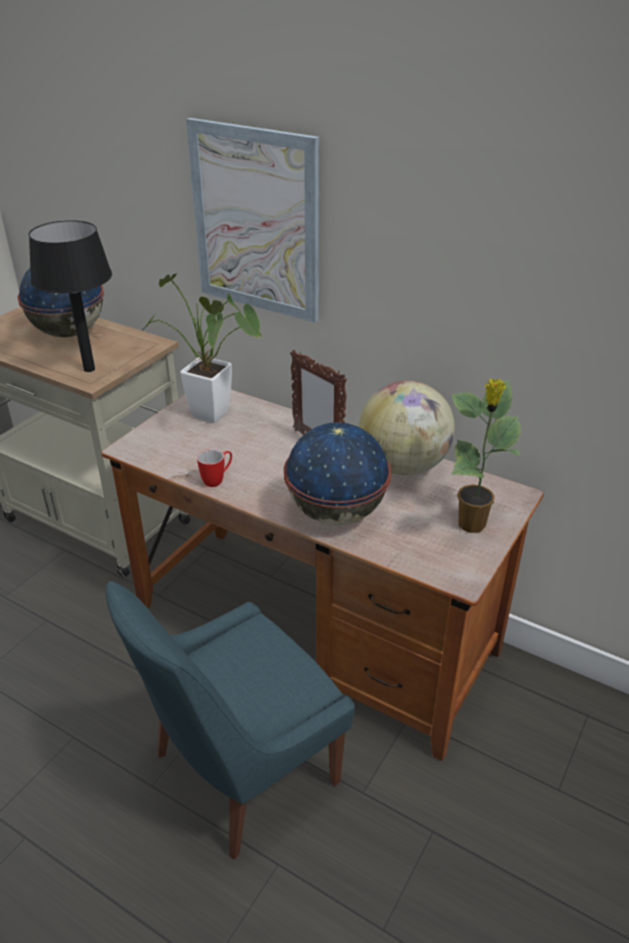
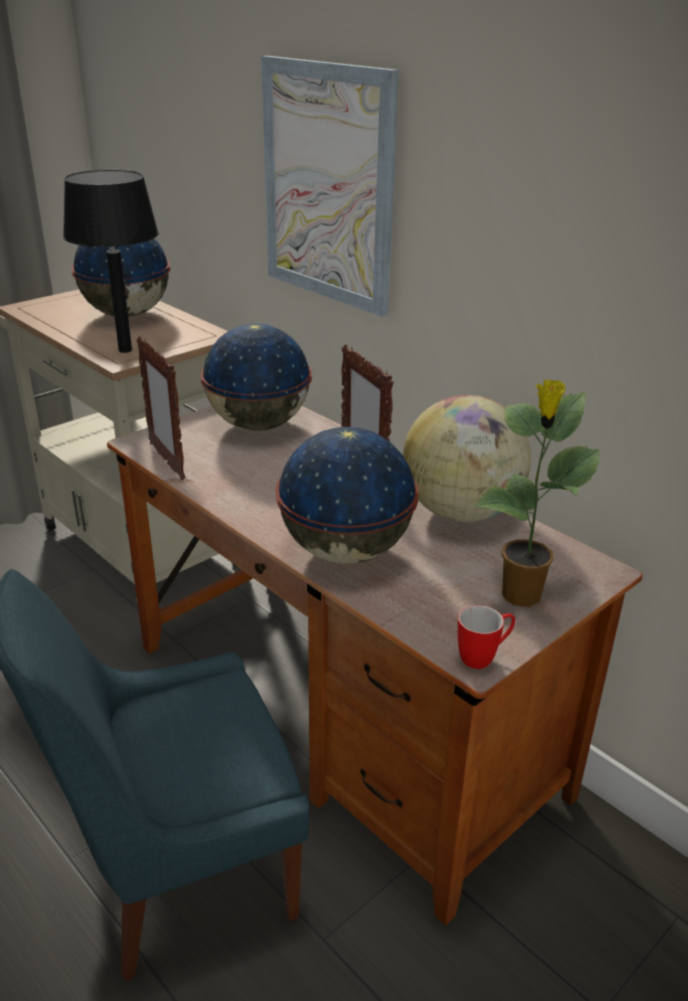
camera: 15 degrees right, 5 degrees down
(160, 461) = (167, 461): none -> picture frame
(217, 417) = (258, 425): potted plant -> globe
(217, 480) = (220, 490): mug -> mug (483, 657)

